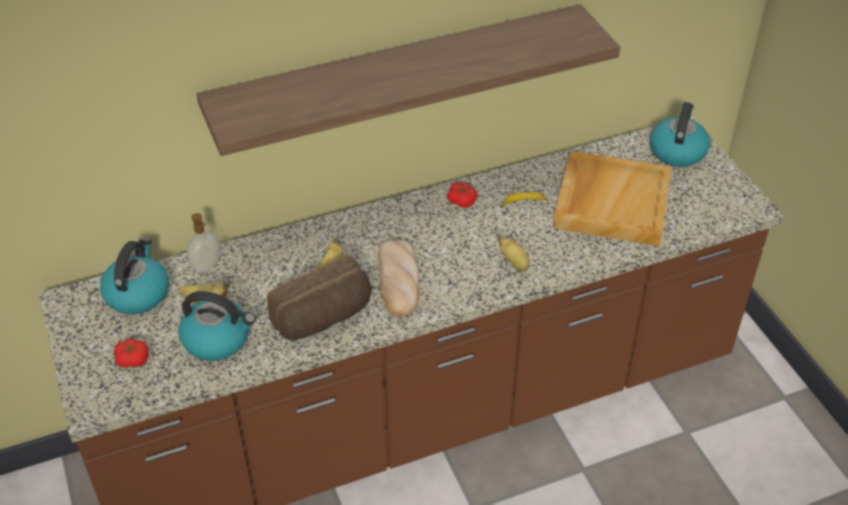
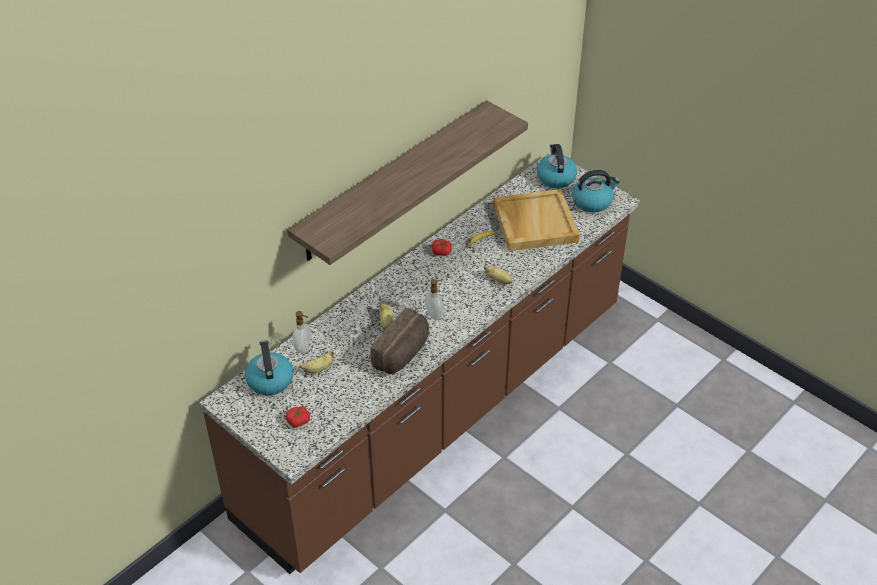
camera: 25 degrees left, 0 degrees up
(218, 339) = (344, 389): kettle -> kettle (592, 201)
(399, 280) = (434, 315): bread -> soap dispenser

